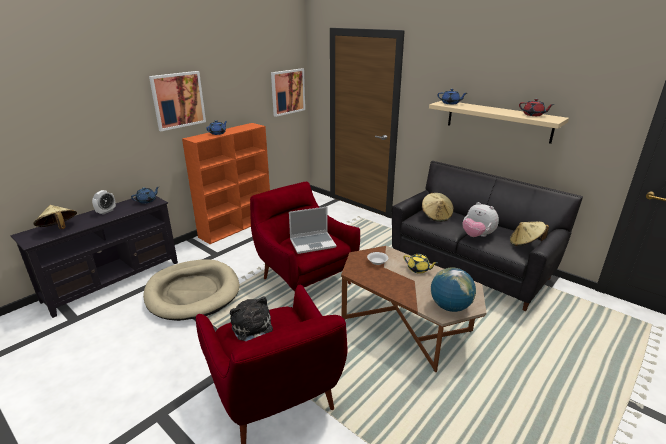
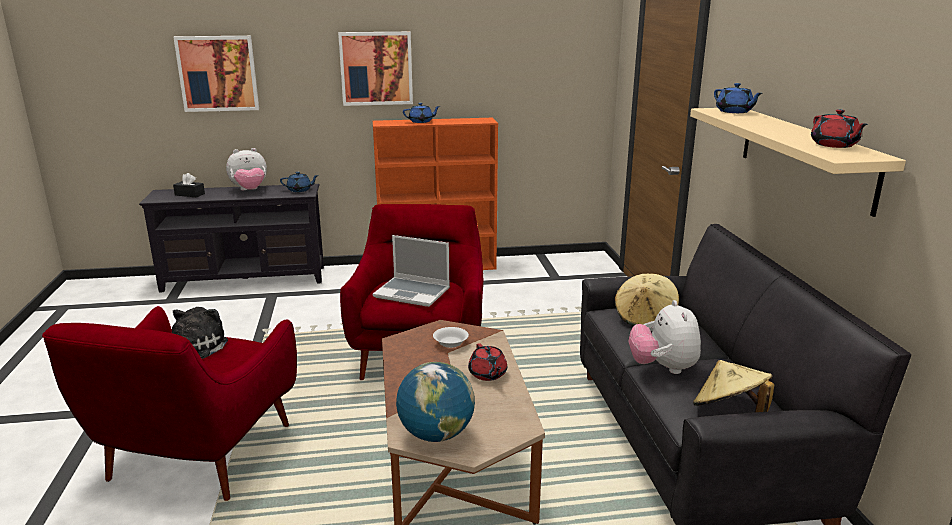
camera: 40 degrees right, 5 degrees down
(59, 229) = (189, 194): beige hat -> black tissue box
(106, 211) = (249, 190): alarm clock -> plush toy
(193, 292) = (290, 317): beige dog bed -> none
(287, 92) = (572, 79): picture -> picture (218, 73)
(418, 269) = (487, 374): yellow teapot -> red teapot

